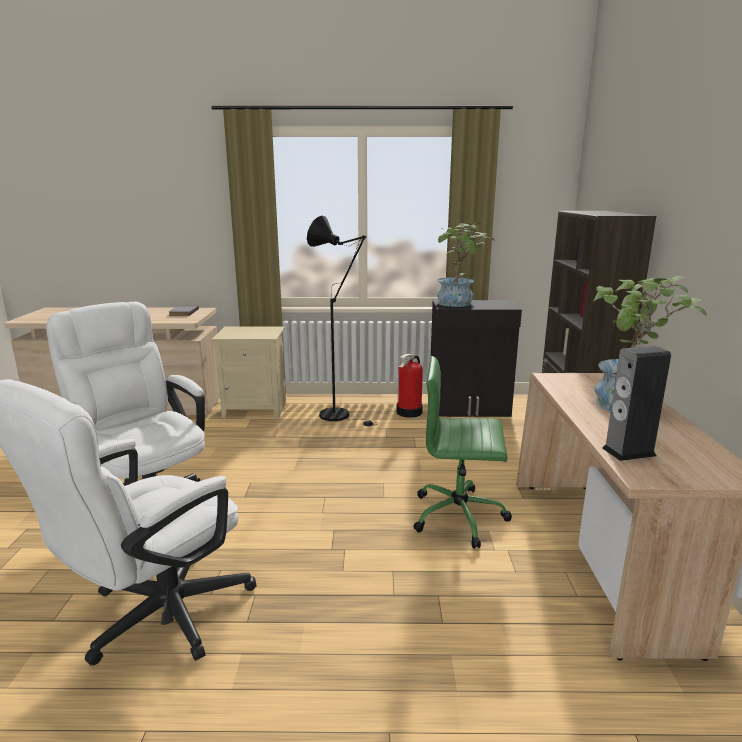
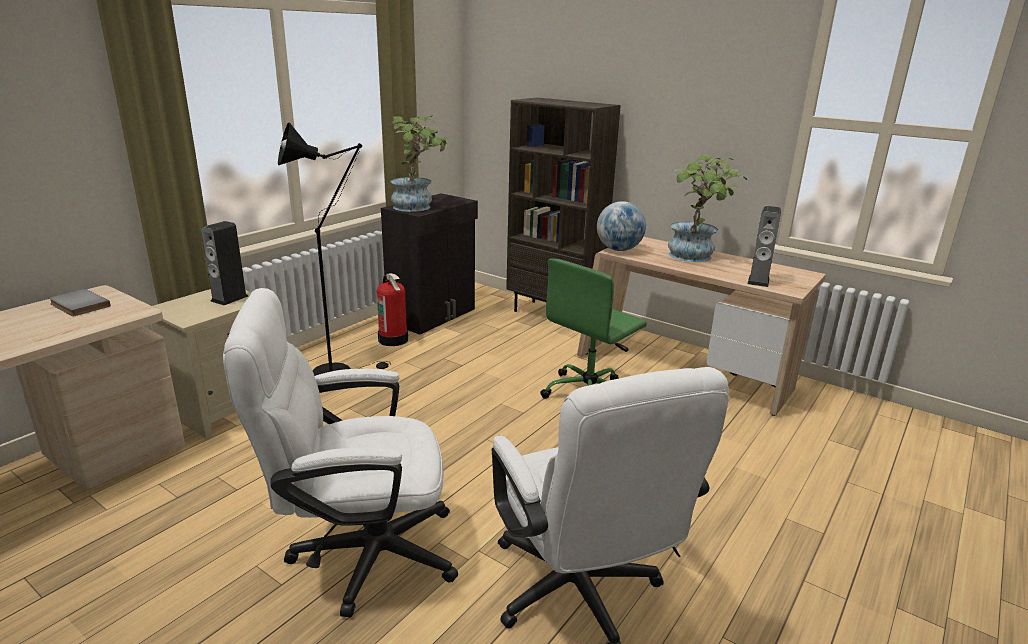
camera: 55 degrees left, 5 degrees up
(263, 333) = (229, 298): none -> speaker
(558, 377) = (619, 250): none -> globe

